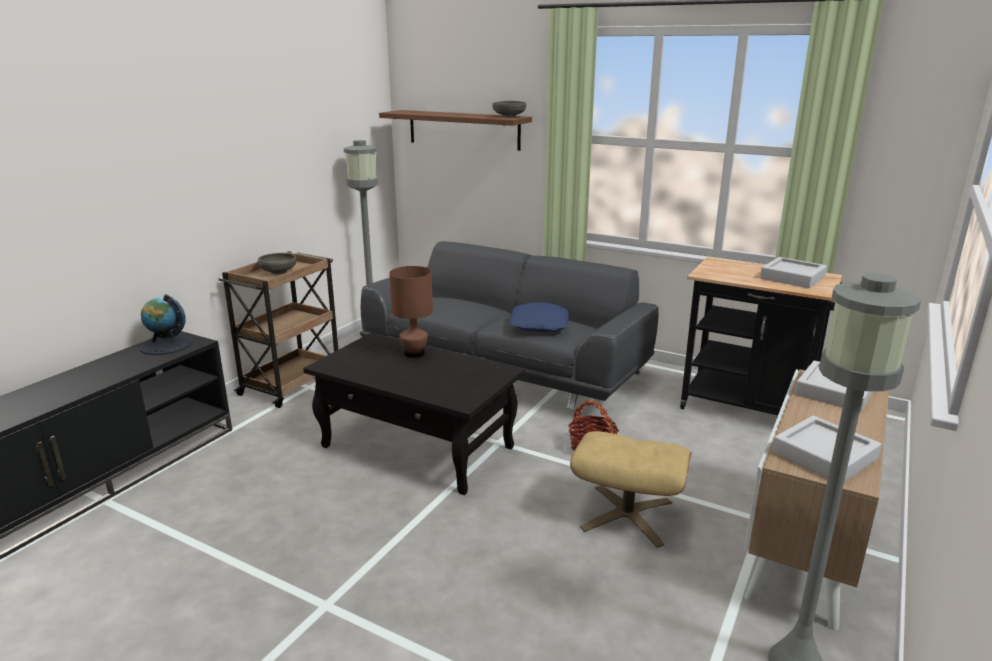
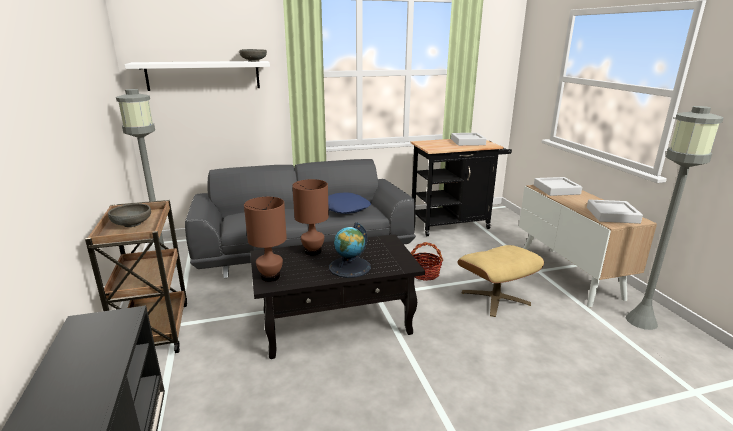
camera: 45 degrees left, 0 degrees up
(166, 345) = (93, 332): globe -> globe (349, 267)
(340, 360) = (271, 276): none -> brown table lamp
(463, 129) = (203, 75): brown shelf -> white shelf

